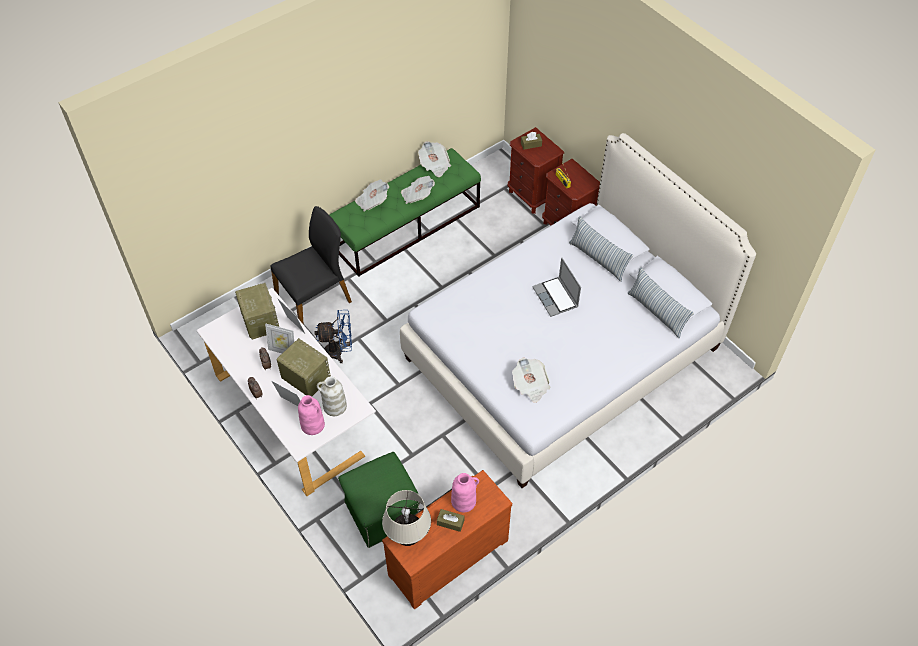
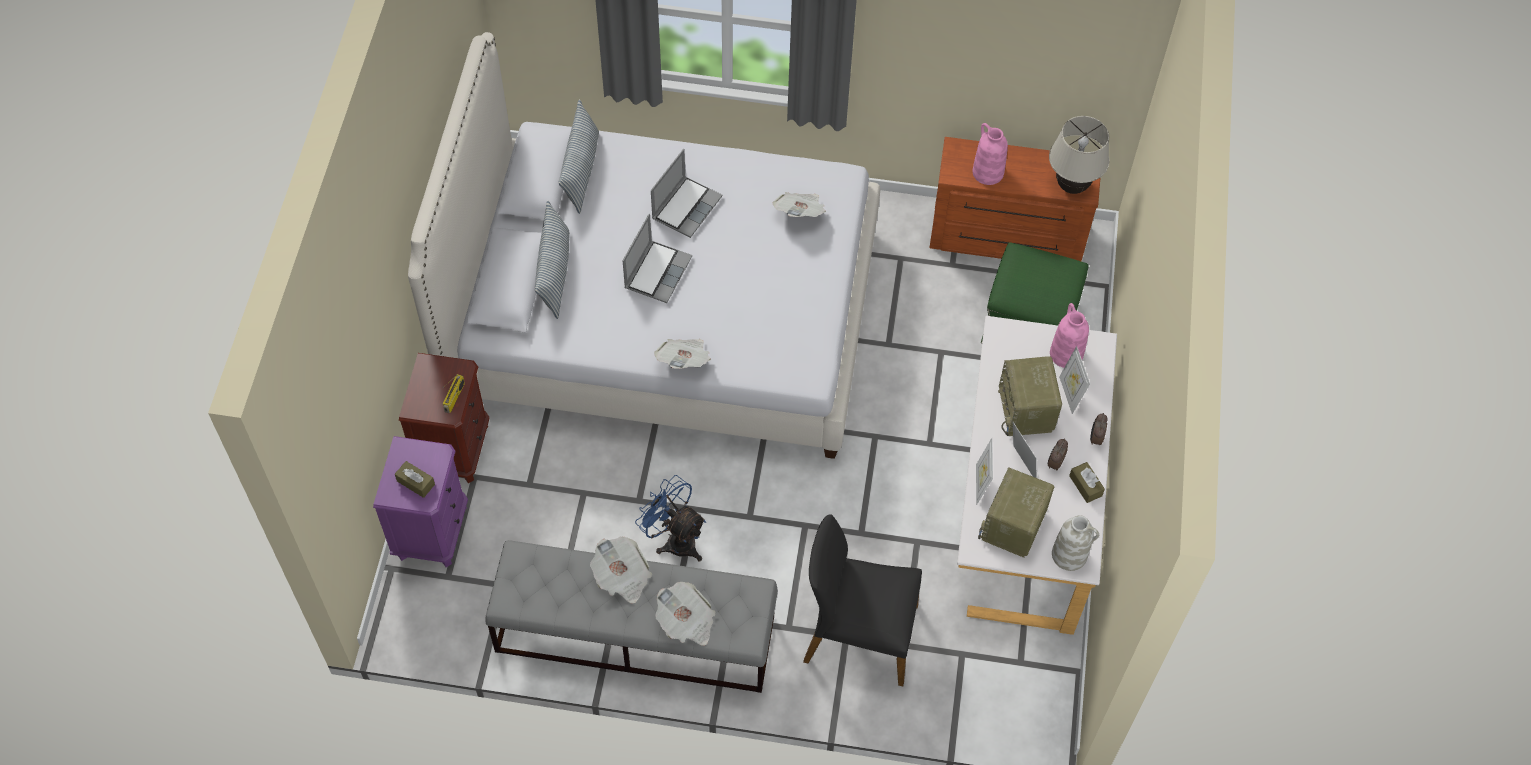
camera: 135 degrees left, 5 degrees up
(334, 407) = (1025, 354): white vase -> white vase (1070, 555)
(339, 351) = (900, 535): blue fan -> blue fan (675, 539)
(407, 227) = (634, 634): green bench -> grey bench
(434, 165) = (544, 604): newspaper -> newspaper (684, 360)
(450, 522) = (1019, 166): brown tissue box -> brown tissue box (1085, 486)
(532, 196) = (432, 531): brown nightstand -> purple nightstand
(586, 339) = (686, 207): none -> laptop

